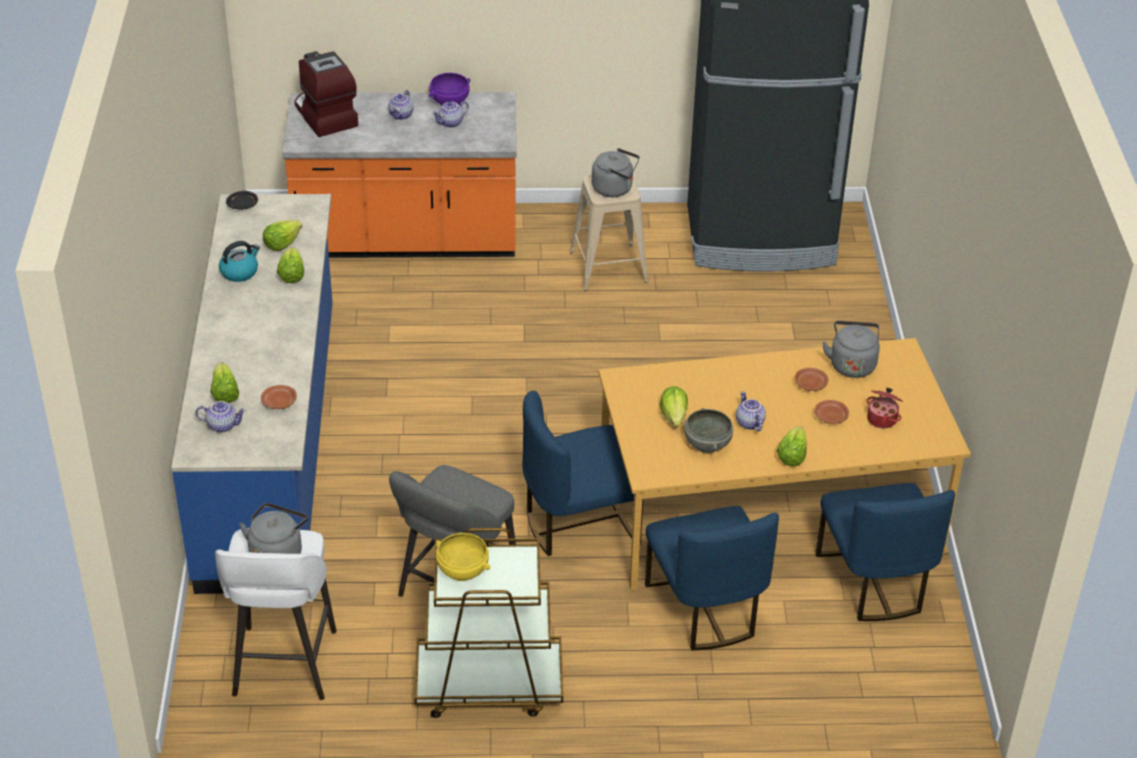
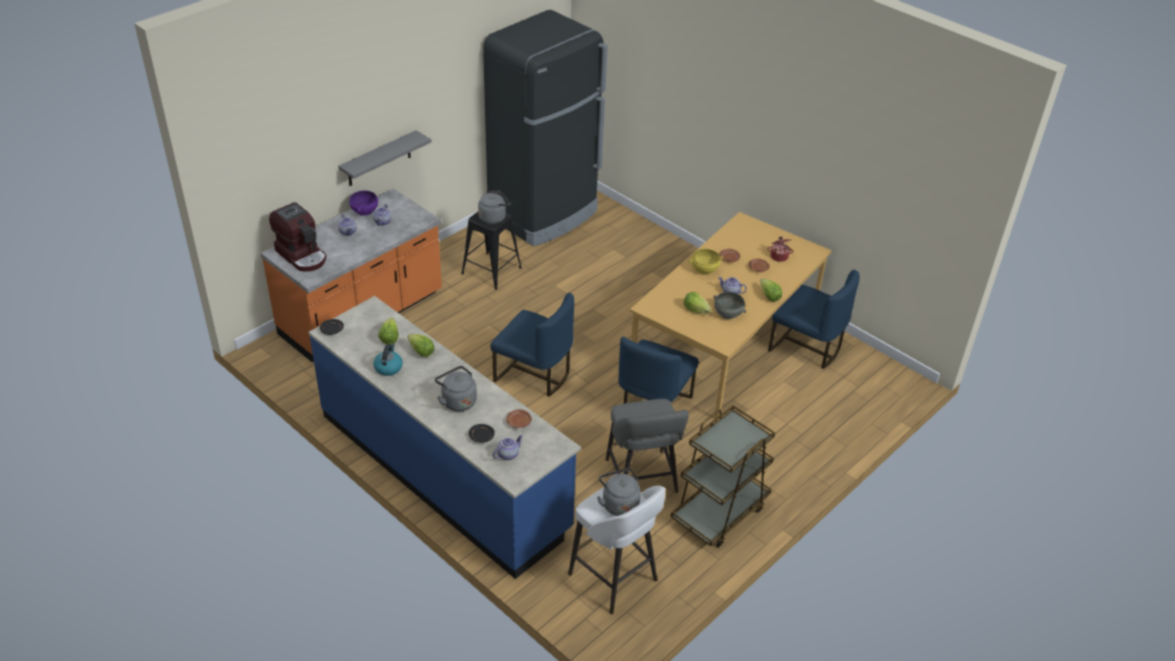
camera: 45 degrees left, 0 degrees up
(224, 393) = (482, 437): lettuce -> black plate
(324, 116) = (302, 255): coffee machine -> coffee machine turned 150 degrees counterclockwise
(462, 571) = (718, 446): yellow bowl -> yellow bowl (704, 270)
(501, 43) = (379, 159): none -> grey shelf
(608, 267) = (491, 271): beige stool -> black stool
(705, 609) = (759, 407): blue chair -> blue chair (534, 375)
(852, 364) = (732, 239): grey kettle -> grey kettle (457, 401)

